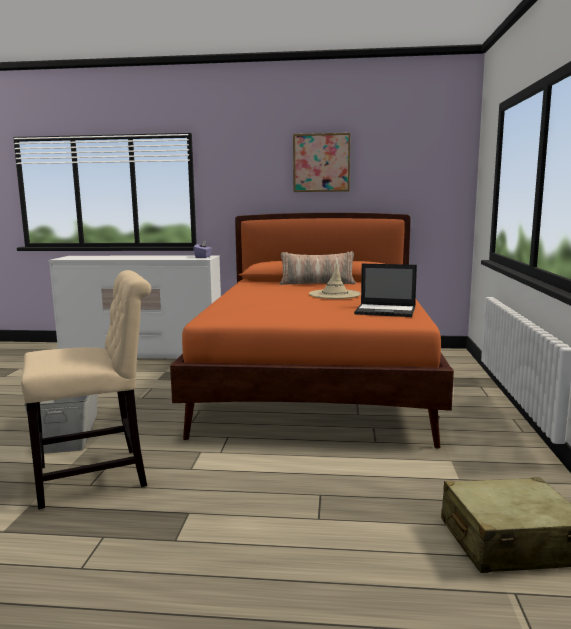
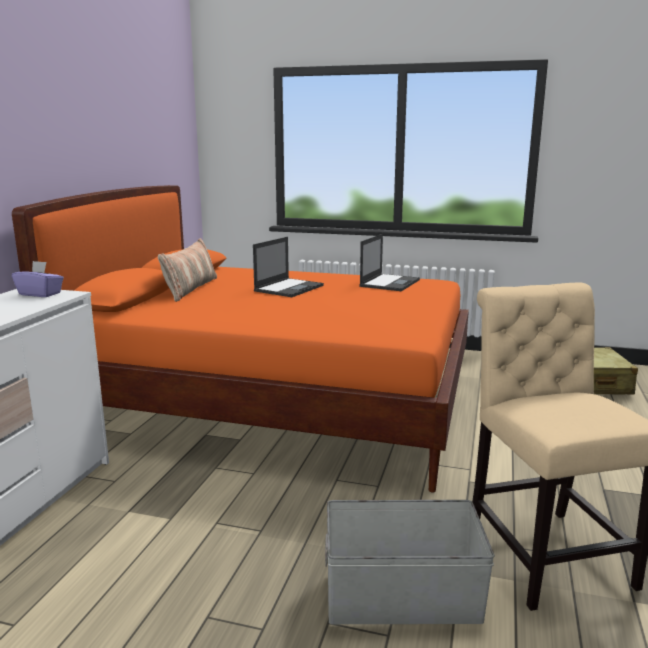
camera: 80 degrees left, 5 degrees up
(321, 163) = (90, 114): picture -> none
(334, 294) = (289, 288): beige hat -> laptop

